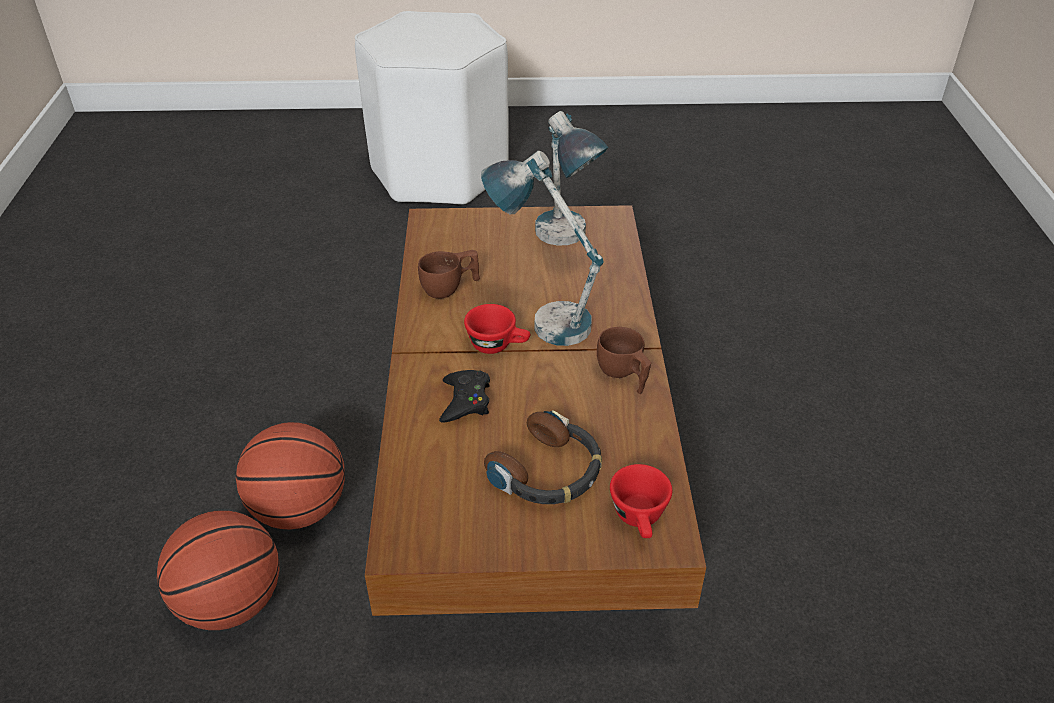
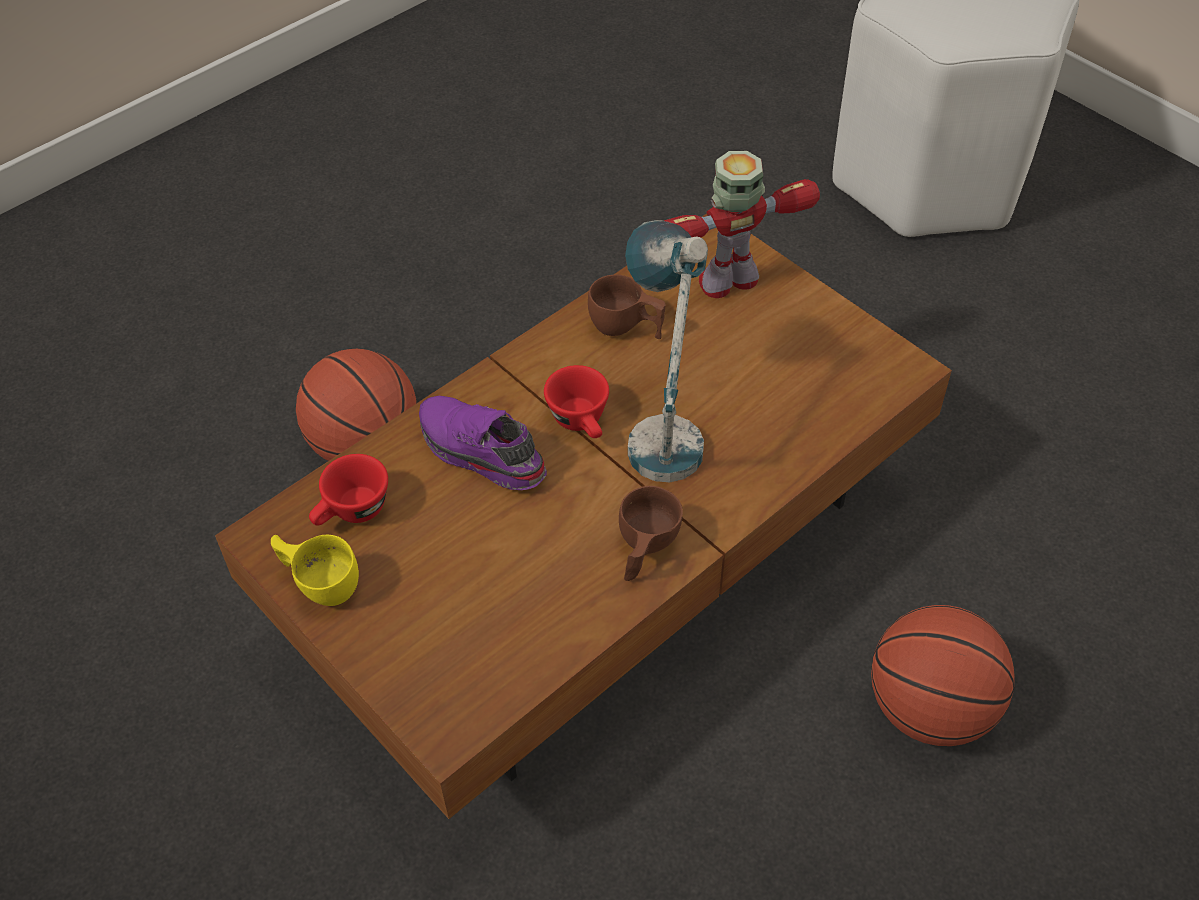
camera: 50 degrees right, 10 degrees up
(231, 602) = (234, 481): basketball -> basketball (930, 708)
(465, 401) = (479, 453): black game controller -> purple shoe
(471, 234) = (729, 281): none -> toy robot
(477, 537) = (320, 582): none -> yellow cup
(548, 472) = (447, 578): headphones -> none
(566, 243) = (807, 363): table lamp -> none
(640, 519) = (452, 691): red cup -> red cup (352, 512)

